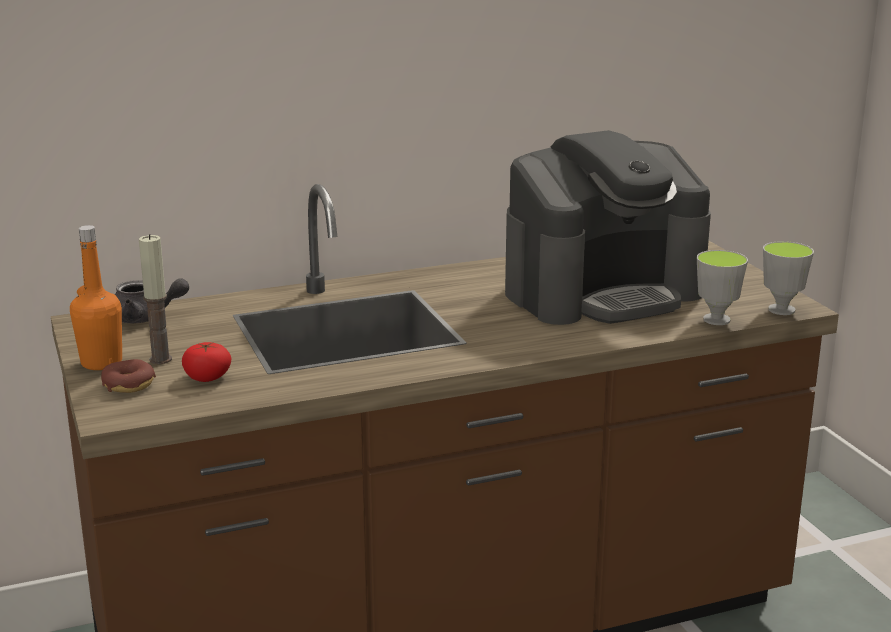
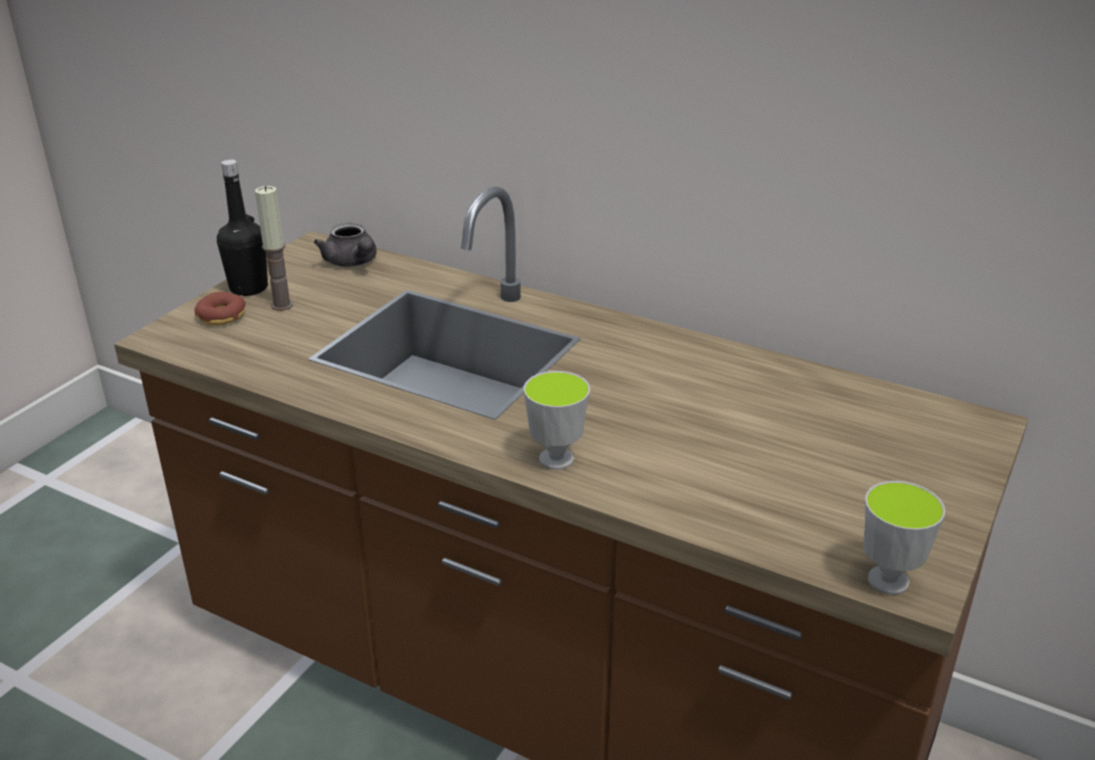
camera: 50 degrees right, 10 degrees up
(101, 363) = (249, 288): orange bottle -> black bottle
(207, 377) = (271, 338): tomato -> none
(603, 292) = (741, 437): coffee machine -> none
(716, 320) = (780, 544): cup -> cup (556, 459)

